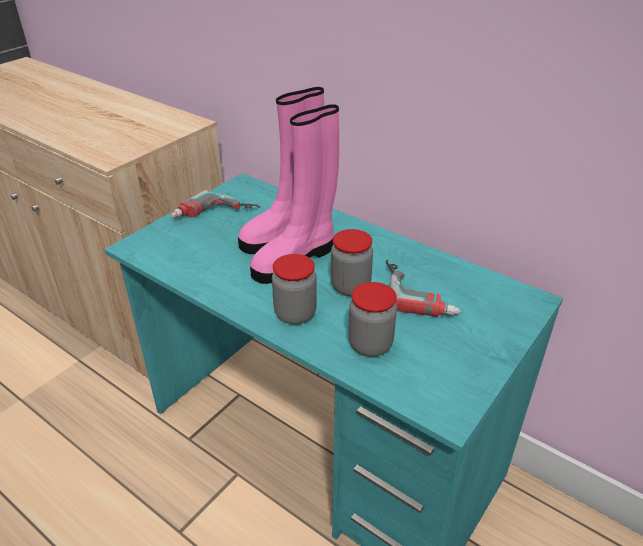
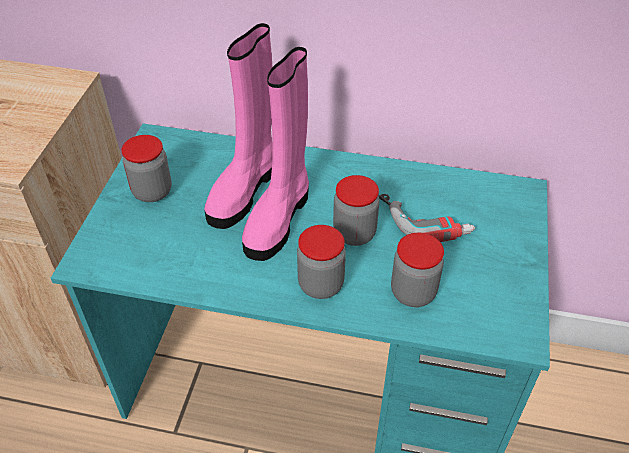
camera: 25 degrees left, 10 degrees up
(215, 216) = (152, 191): power drill -> jar

